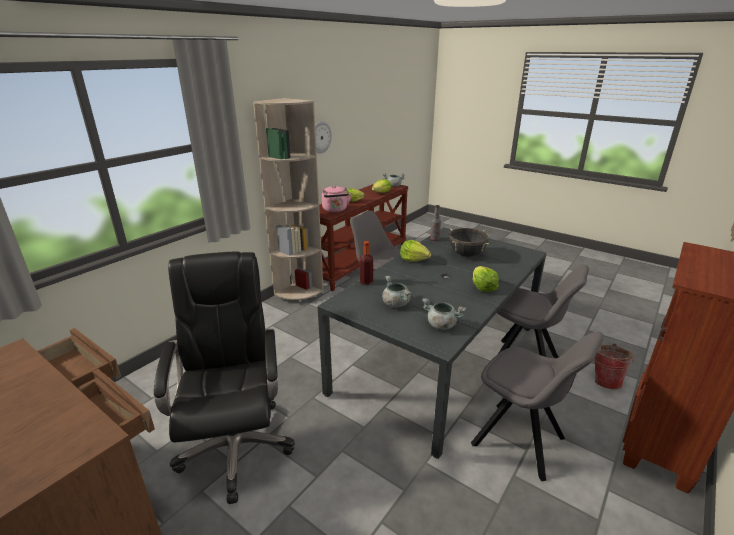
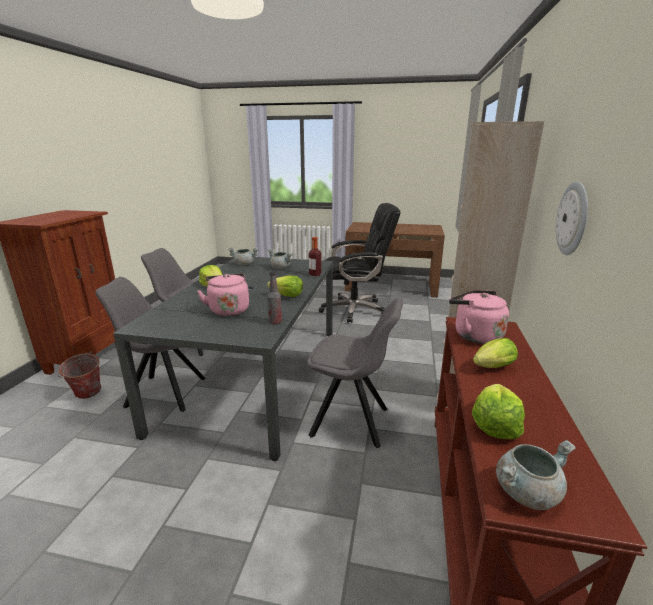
camera: 155 degrees right, 5 degrees down
(236, 445) = (355, 310): black office chair -> black office chair turned 60 degrees counterclockwise
(466, 255) = (228, 309): black cooking pot -> pink kettle

